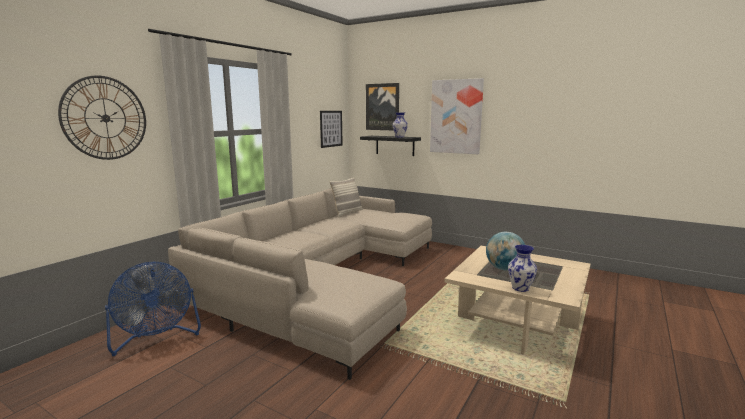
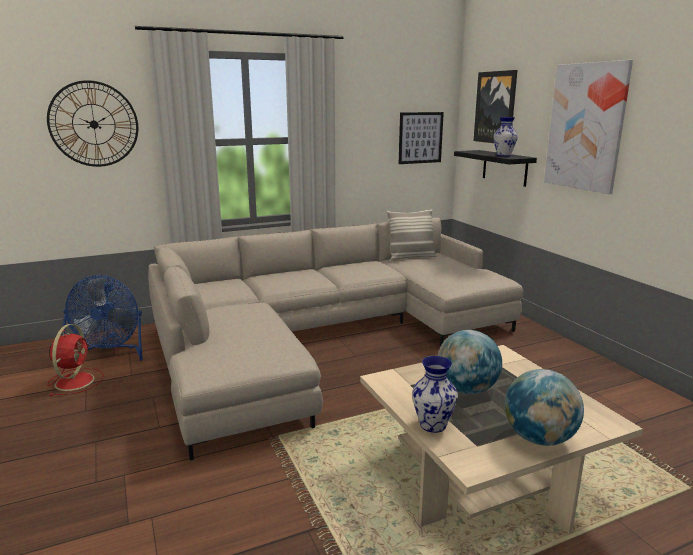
camera: 35 degrees right, 5 degrees up
(155, 369) = (75, 381): none -> red fan
(567, 279) = (539, 438): none -> globe

